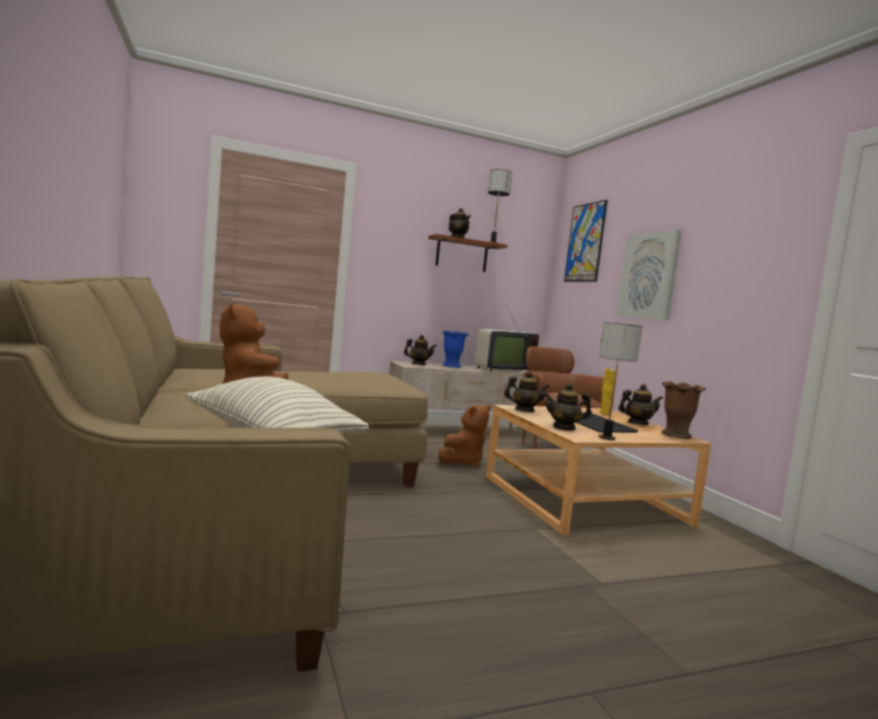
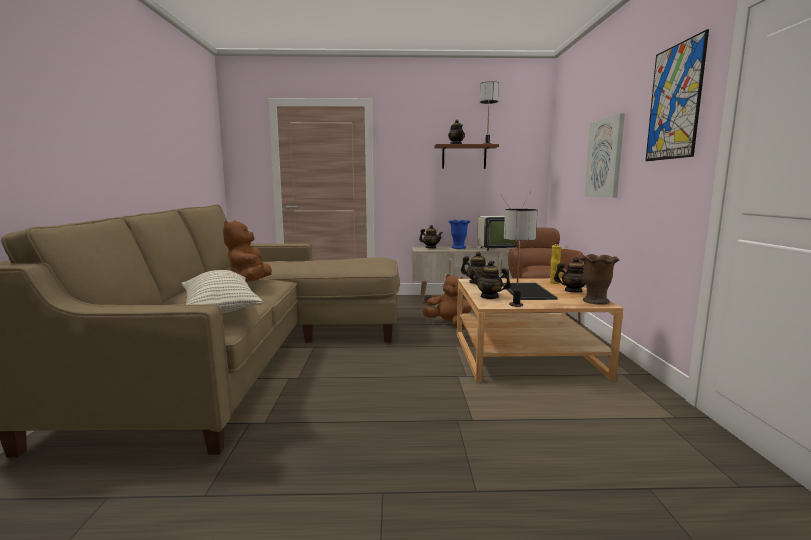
camera: 20 degrees right, 5 degrees up
(463, 462) = (448, 323): brown plush toy -> brown plush toy turned 120 degrees counterclockwise
(585, 242) = (567, 133): picture -> picture (674, 102)

